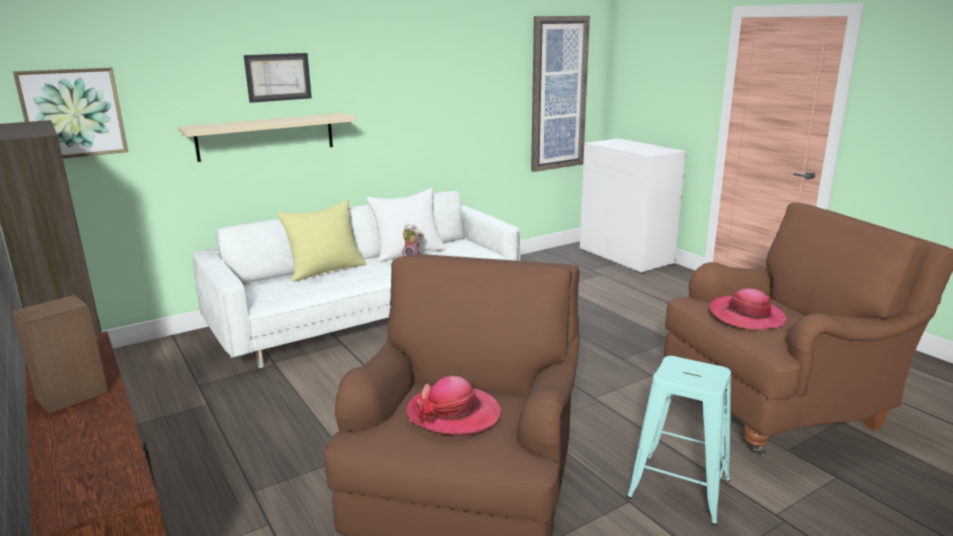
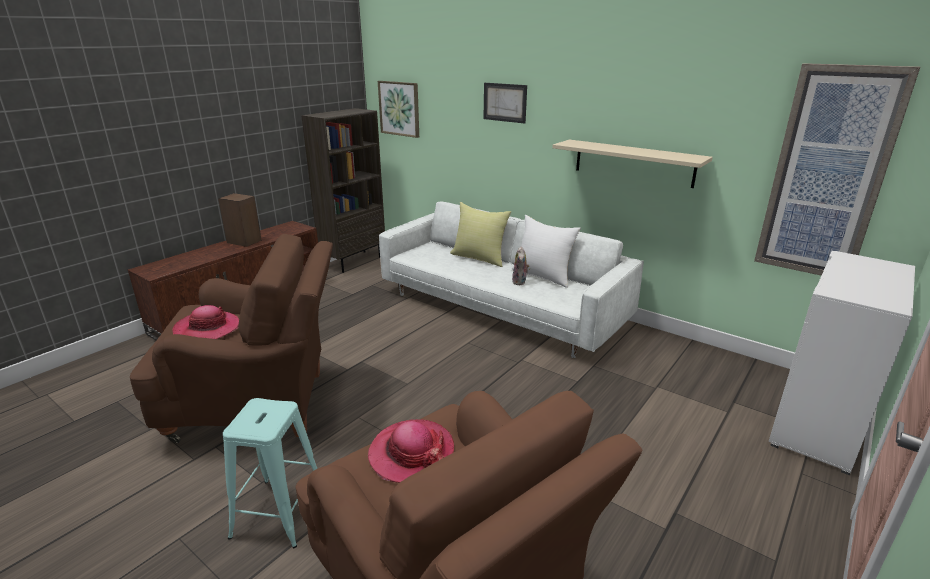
camera: 70 degrees right, 5 degrees up
(266, 136) = (491, 147): beige shelf -> beige shelf (633, 163)

